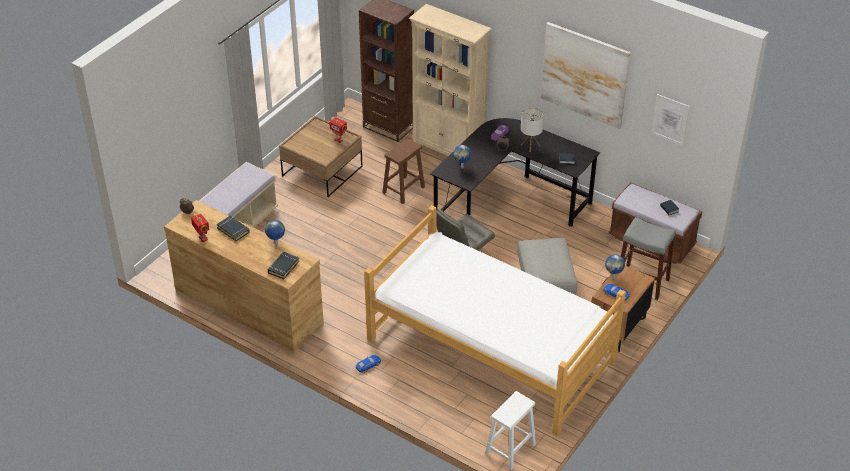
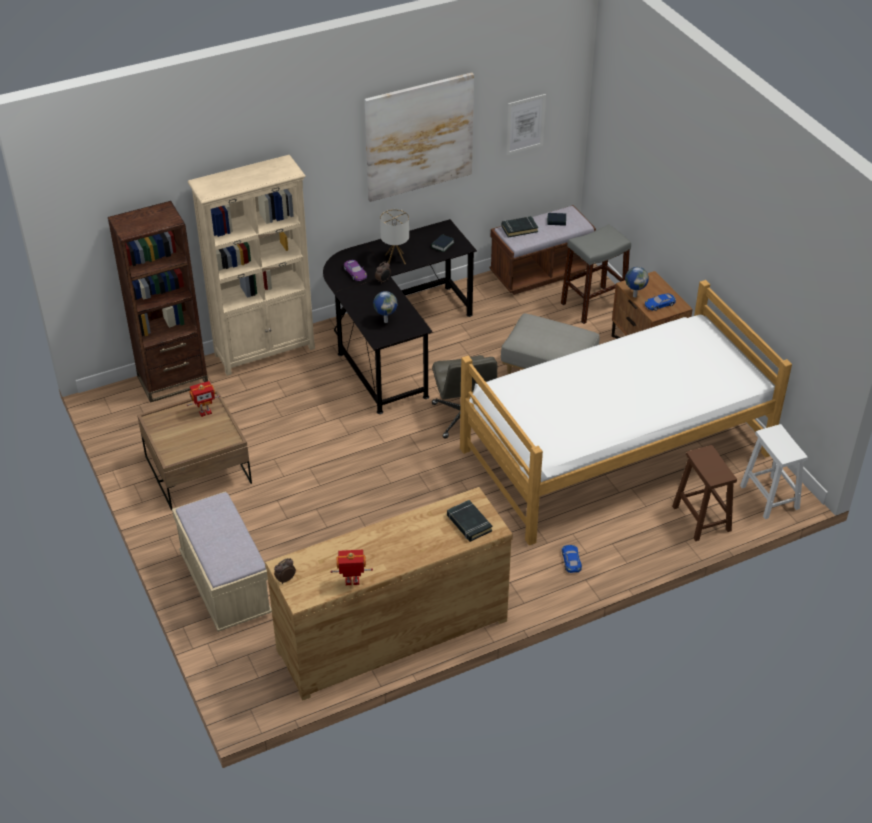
camera: 60 degrees left, 0 degrees up
(233, 230) = (360, 545): black book -> black book (519, 229)
(276, 244) = (420, 514): globe -> none
(404, 189) = (298, 413): brown stool -> brown stool (700, 518)

